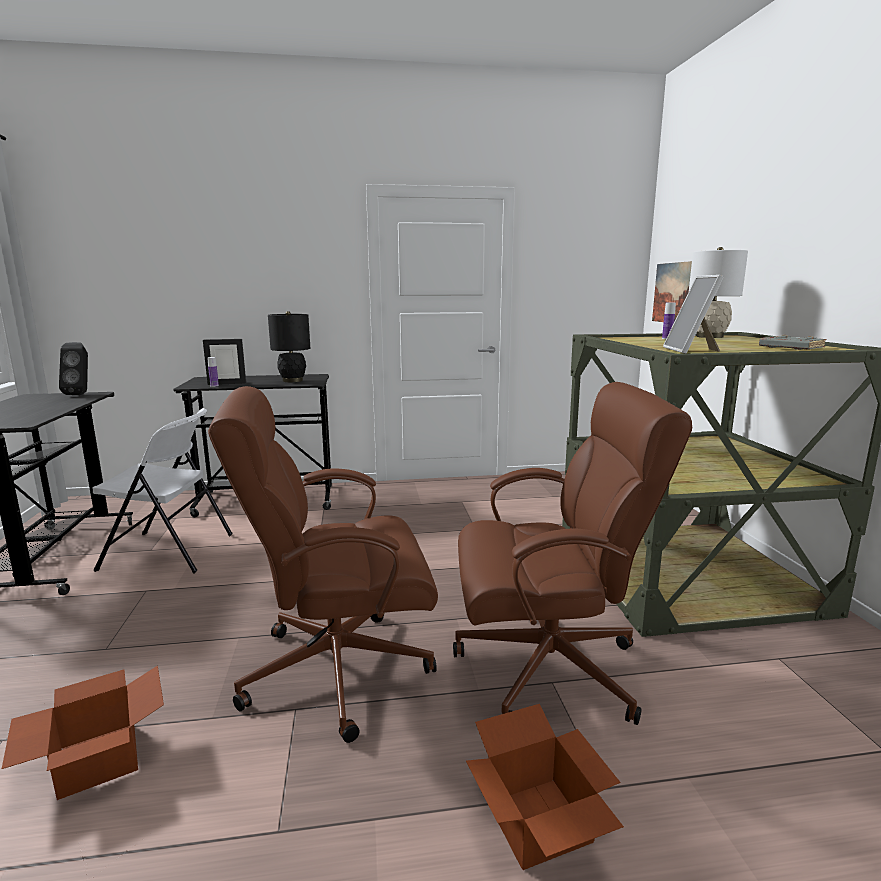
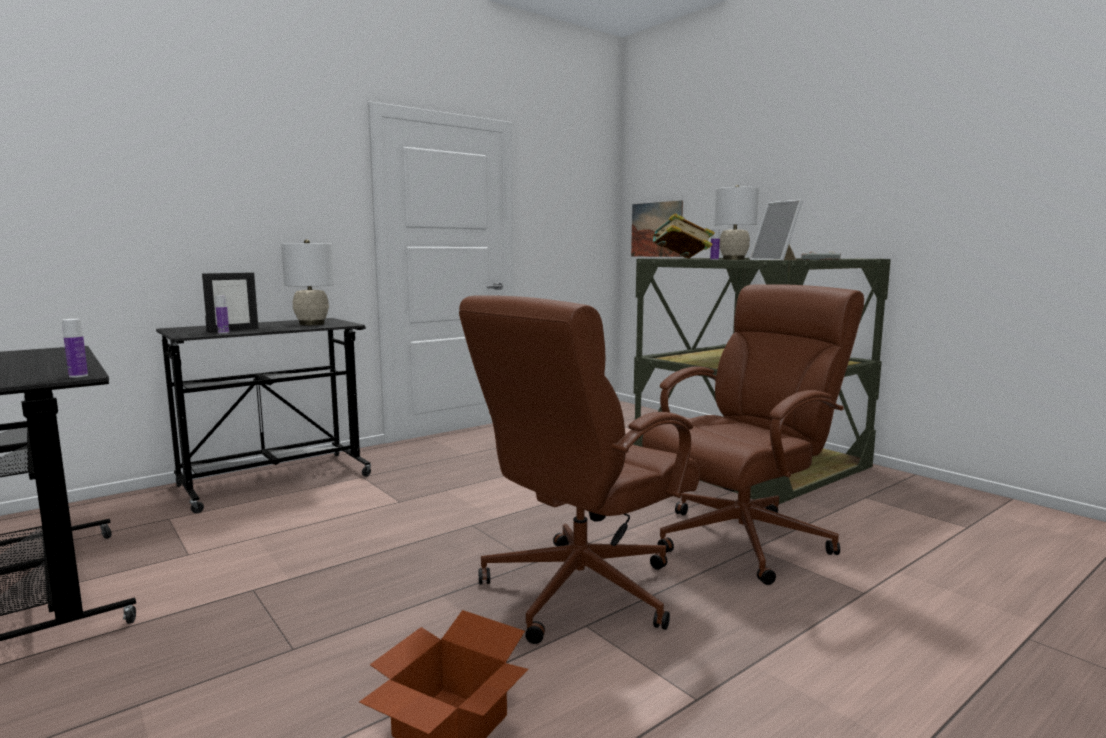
camera: 30 degrees left, 5 degrees down
(22, 423) = (78, 376): none -> bottle
(81, 394) = (42, 350): black speaker -> none
(167, 552) = (218, 551): white chair -> none
(293, 380) = (312, 324): black table lamp -> white table lamp
(538, 824) = (855, 625): cardboard box -> none
(623, 336) = (681, 258): none -> book

